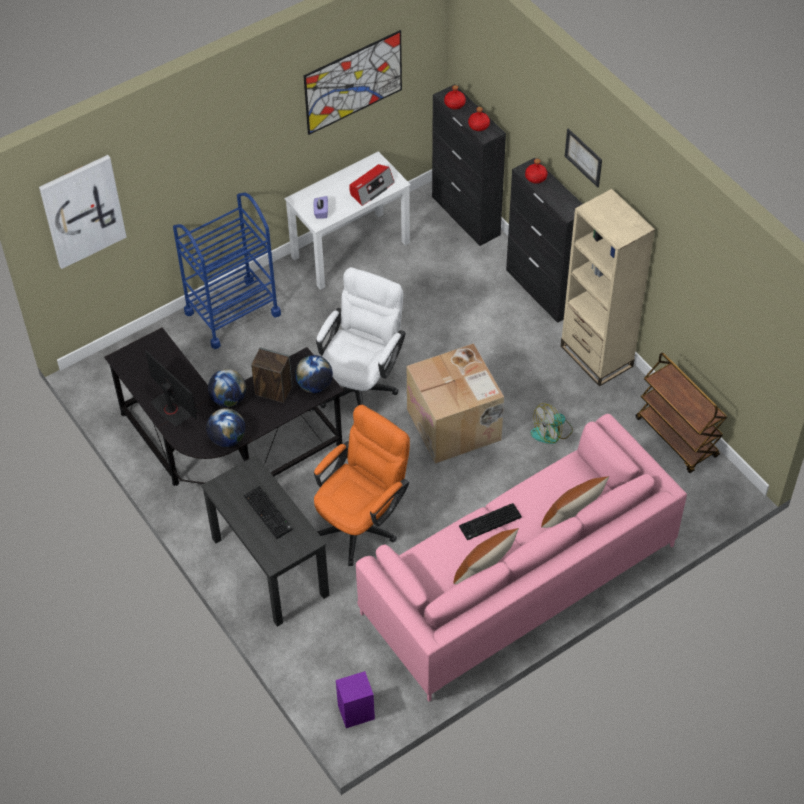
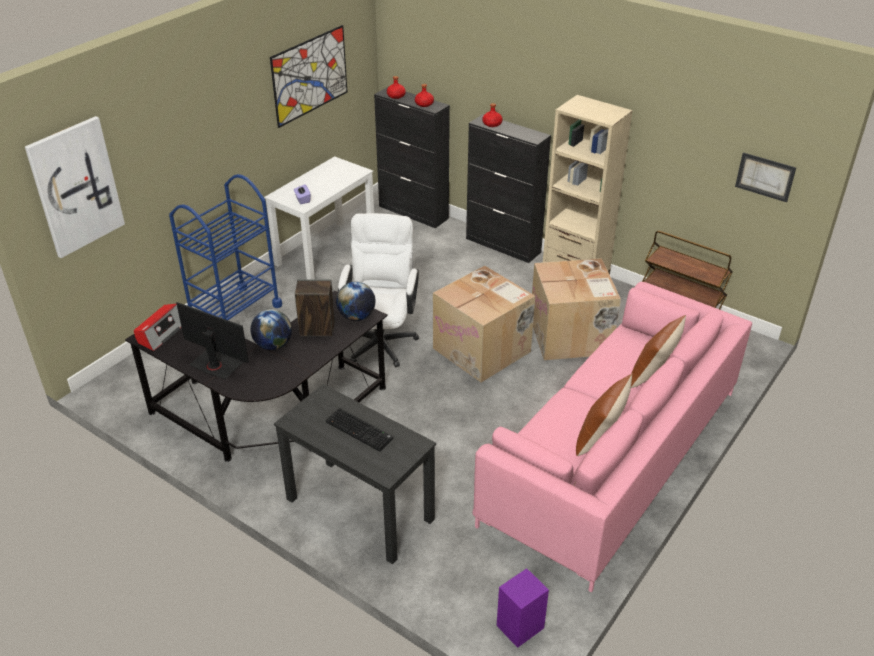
camera: 20 degrees left, 15 degrees down
(227, 439) = (286, 377): globe -> none
(362, 522) = (436, 446): orange office chair -> none
(371, 189) = (340, 178): radio -> radio (161, 333)
(490, 523) = (580, 396): keyboard -> none
(552, 432) = (571, 336): fan -> cardboard box
(583, 157) = (540, 81): picture -> picture (765, 177)

